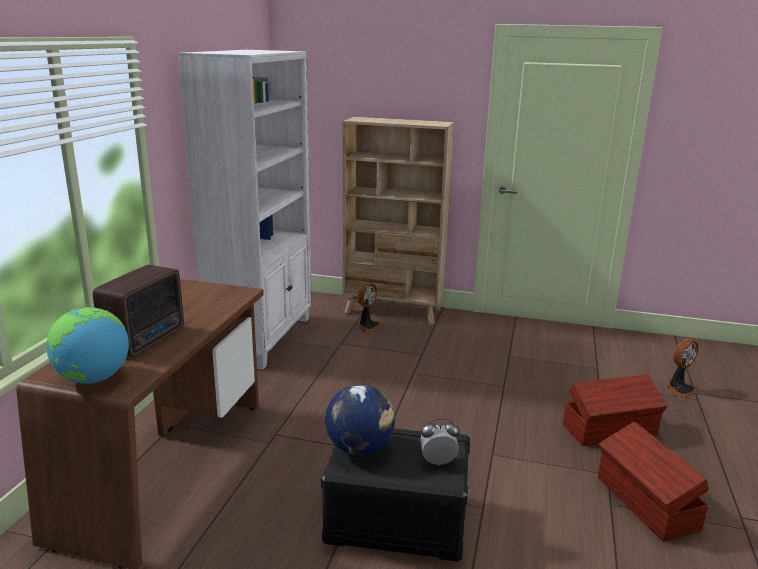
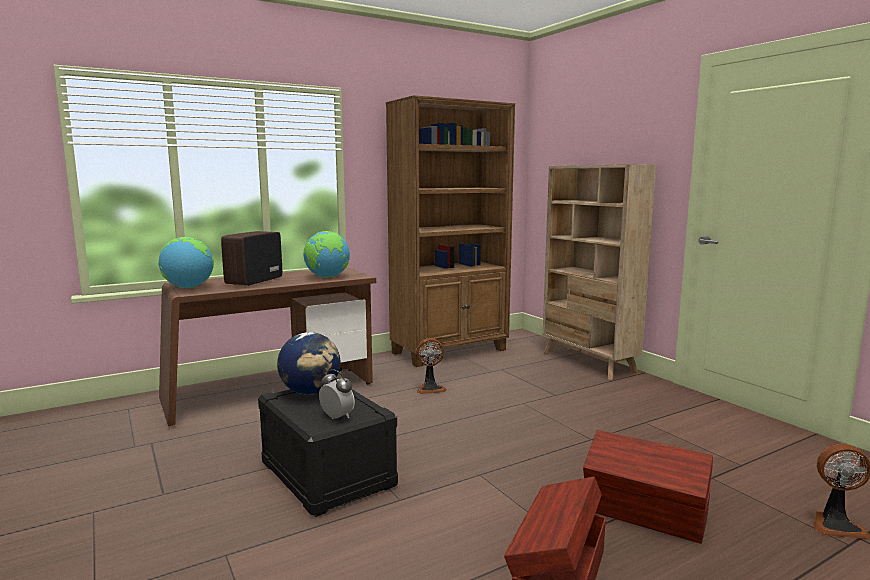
camera: 45 degrees right, 10 degrees down
(147, 339) = (252, 281): radio -> radio turned 135 degrees clockwise
(213, 304) = (327, 277): none -> globe
(262, 338) = (450, 351): white bookcase -> brown bookcase
(368, 326) = (545, 366): fan -> fan (430, 388)

